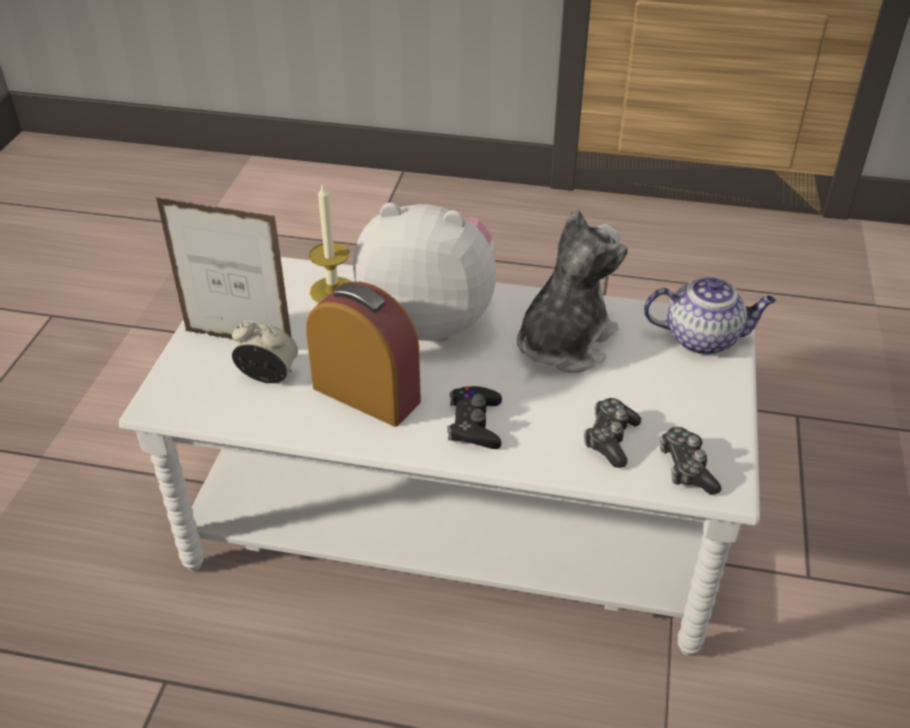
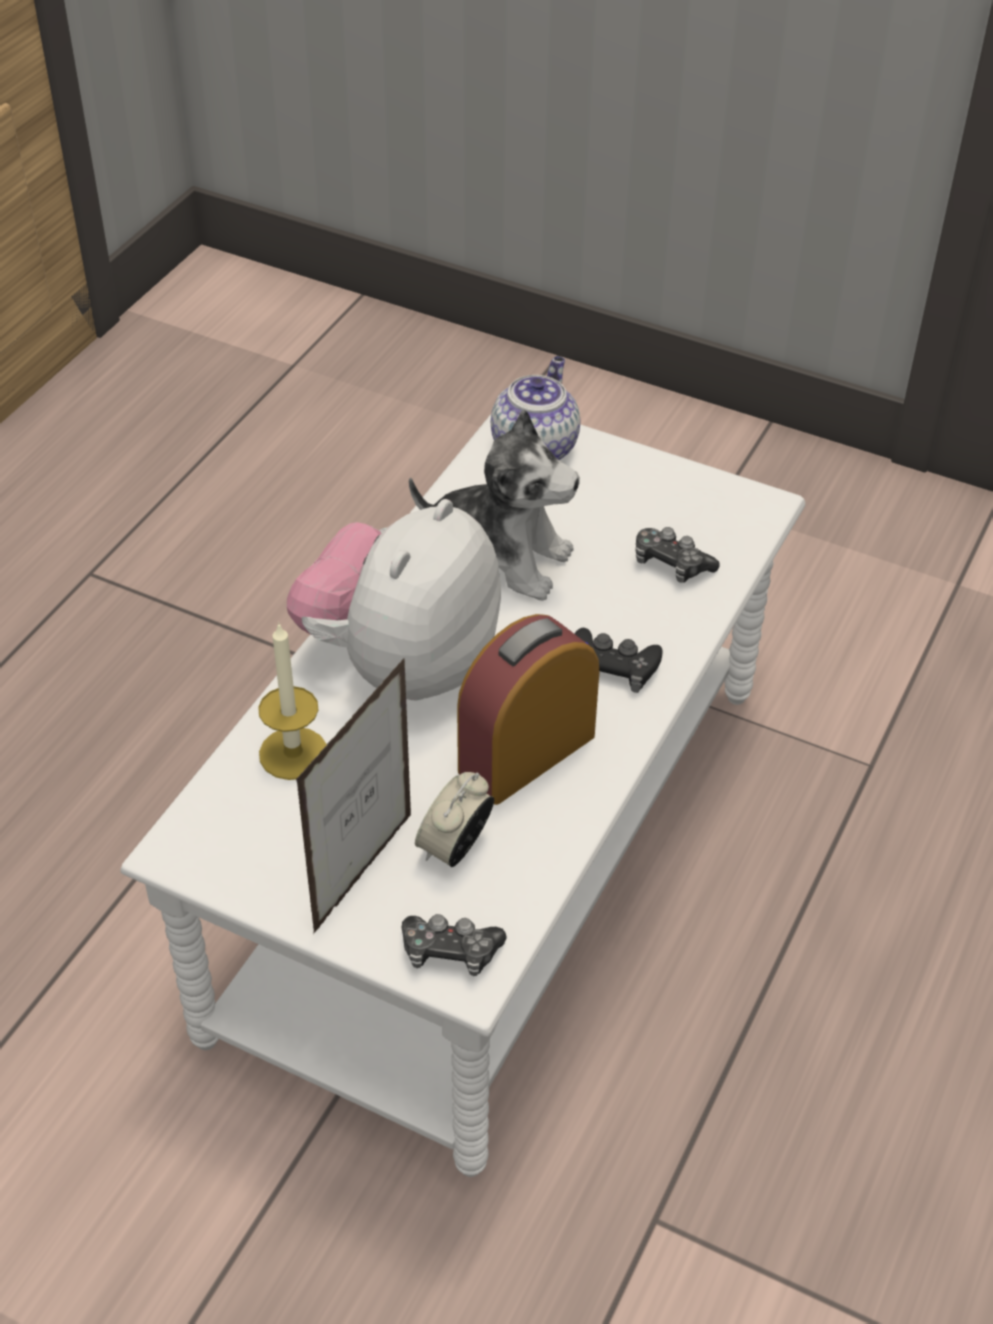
camera: 75 degrees left, 5 degrees up
(563, 343) = (499, 558): plush toy -> plush toy turned 150 degrees clockwise
(686, 468) = (729, 522): game controller -> game controller (450, 952)

